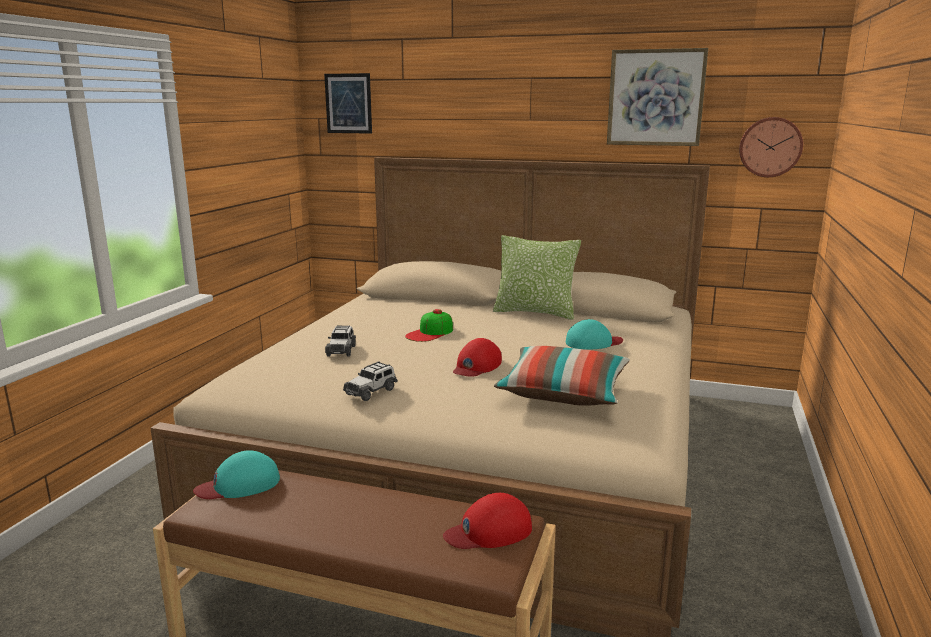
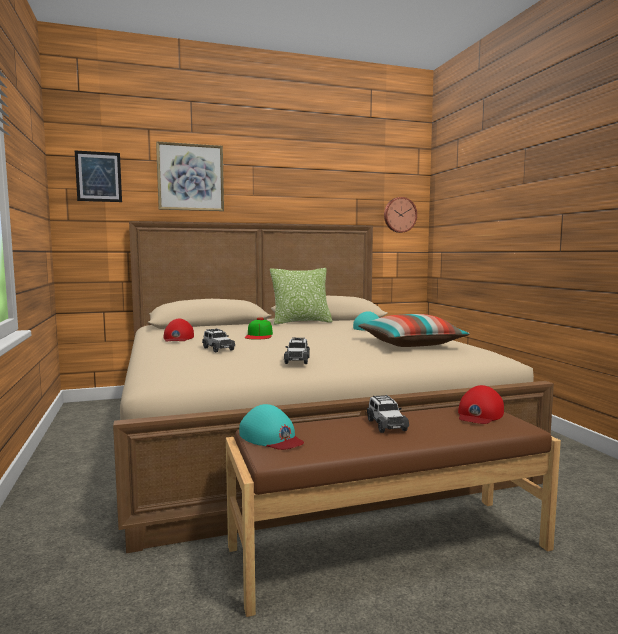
camera: 35 degrees left, 10 degrees down
(239, 484) = (271, 437): turquoise cap -> turquoise cap turned 75 degrees counterclockwise
(360, 508) = (386, 425): none -> toy car
(476, 366) = (332, 342): red cap -> red cap (178, 338)
(655, 98) = (335, 183): picture -> picture (190, 177)

